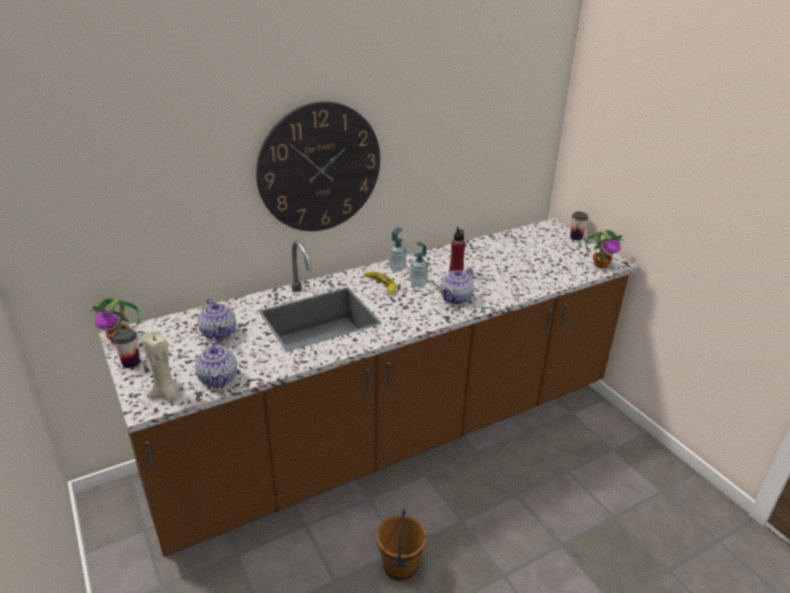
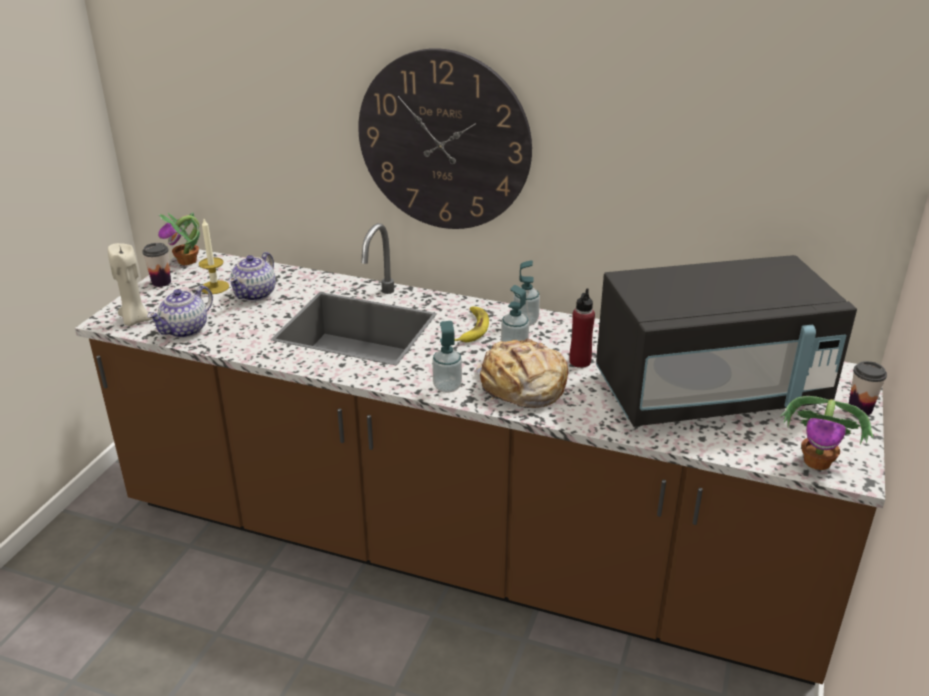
camera: 50 degrees right, 0 degrees up
(180, 344) = (214, 287): none -> candle
(399, 567) = (278, 673): brown bucket -> none
(426, 318) = (447, 387): none -> soap dispenser
(456, 298) = (522, 387): teapot -> bread
(524, 259) = (710, 393): none -> black microwave

